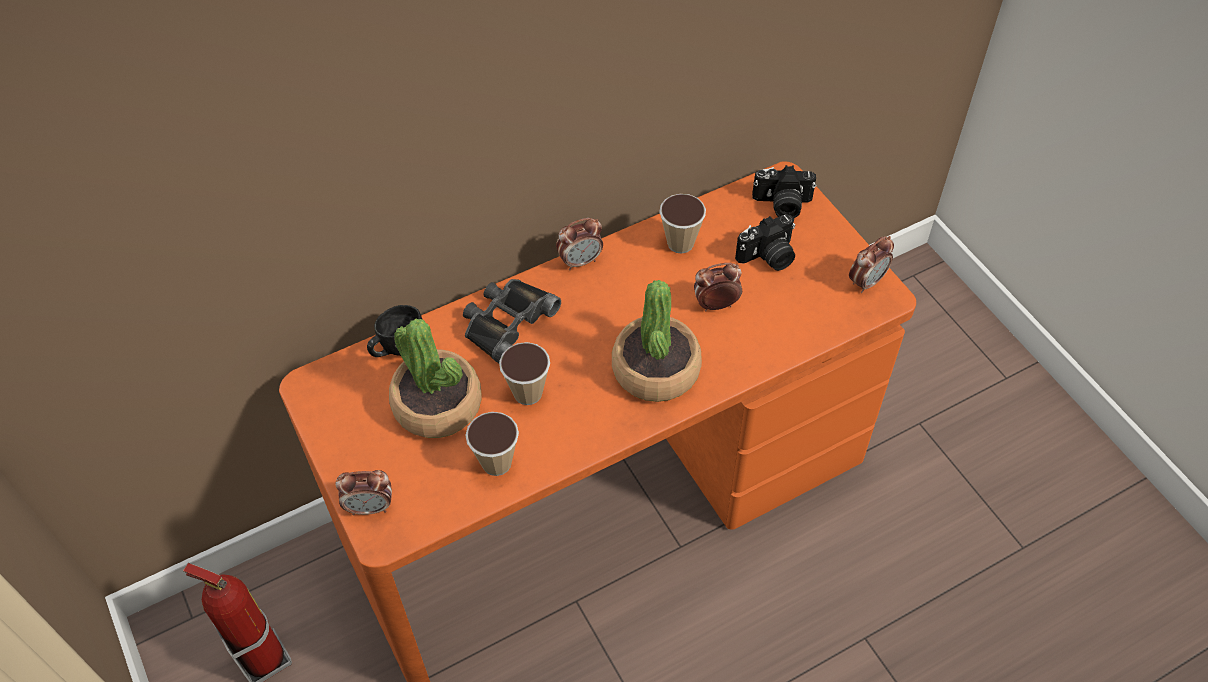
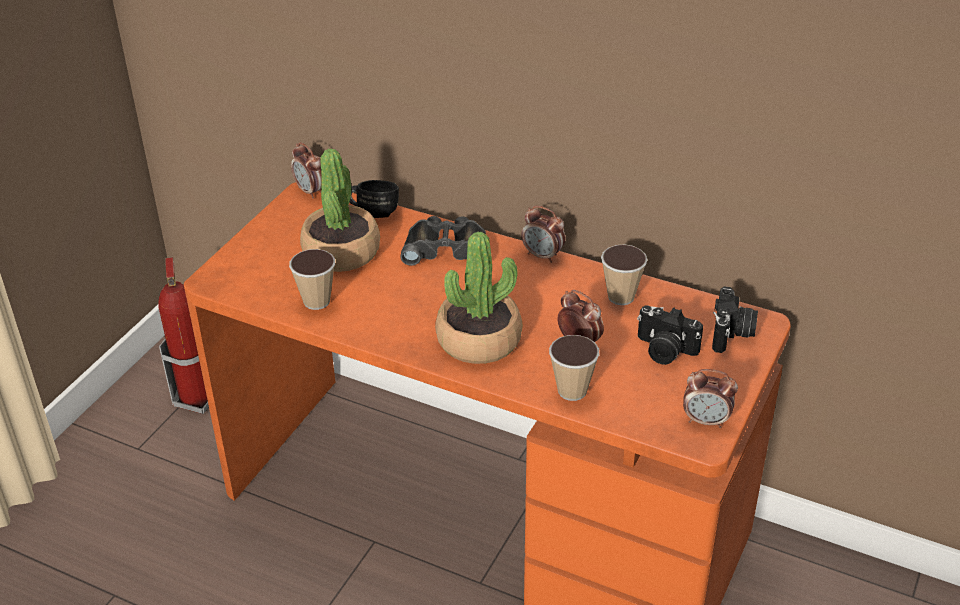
camera: 55 degrees right, 15 degrees down
(370, 507) = (230, 264): alarm clock -> alarm clock (310, 191)
(528, 393) = (392, 287): cup -> cup (572, 391)
(782, 205) = (732, 334): camera -> camera turned 135 degrees counterclockwise

